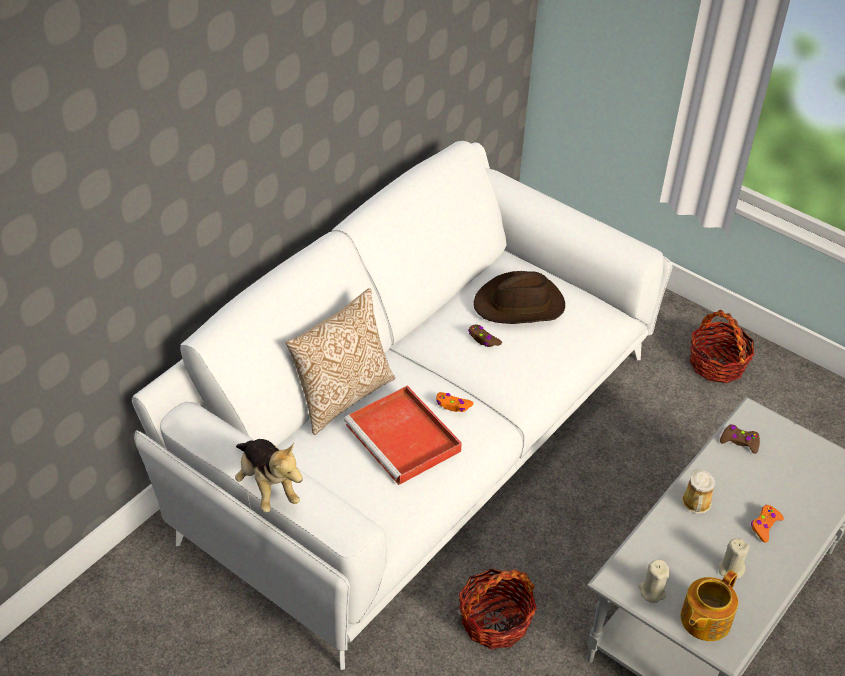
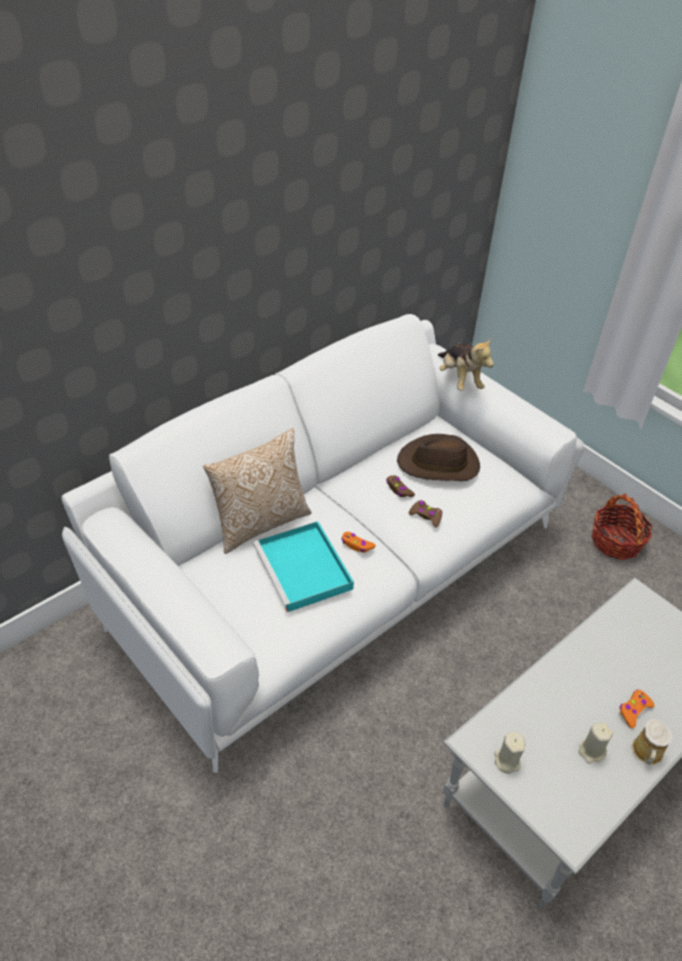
camera: 10 degrees right, 0 degrees up
(267, 486) = (156, 596): plush toy -> plush toy (459, 379)
(405, 439) = (304, 570): red tray -> turquoise tray
(494, 621) = (365, 750): basket -> none
(696, 504) = (567, 676): mug -> mug (646, 753)
(704, 620) = (554, 801): teapot -> none
(739, 442) = (621, 620): brown game controller -> brown game controller (426, 516)

